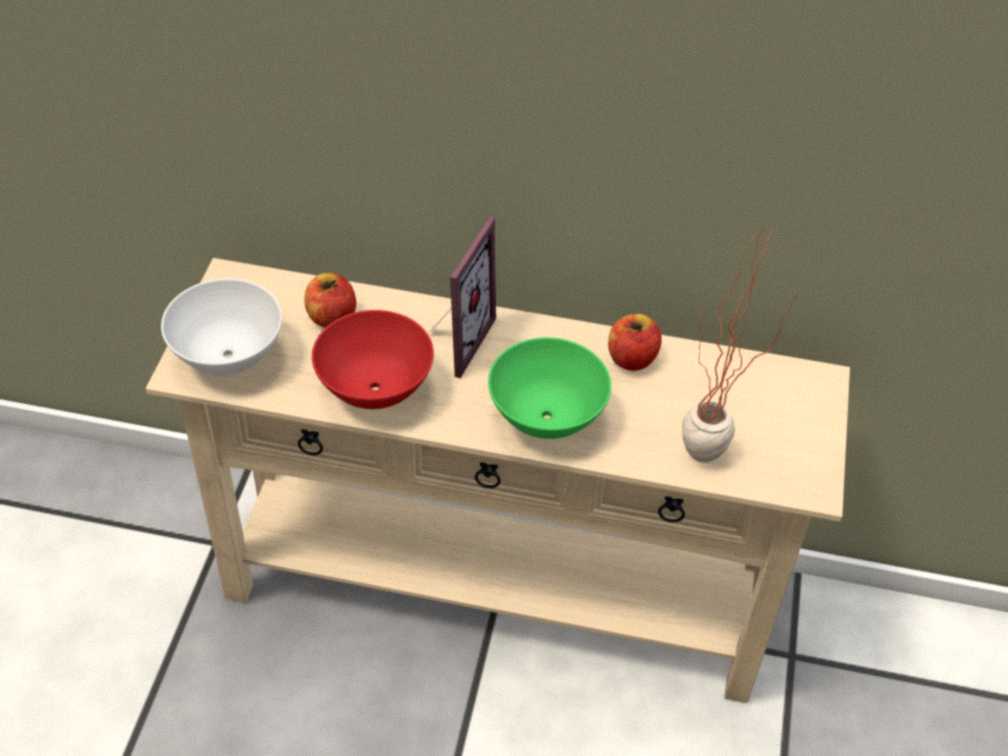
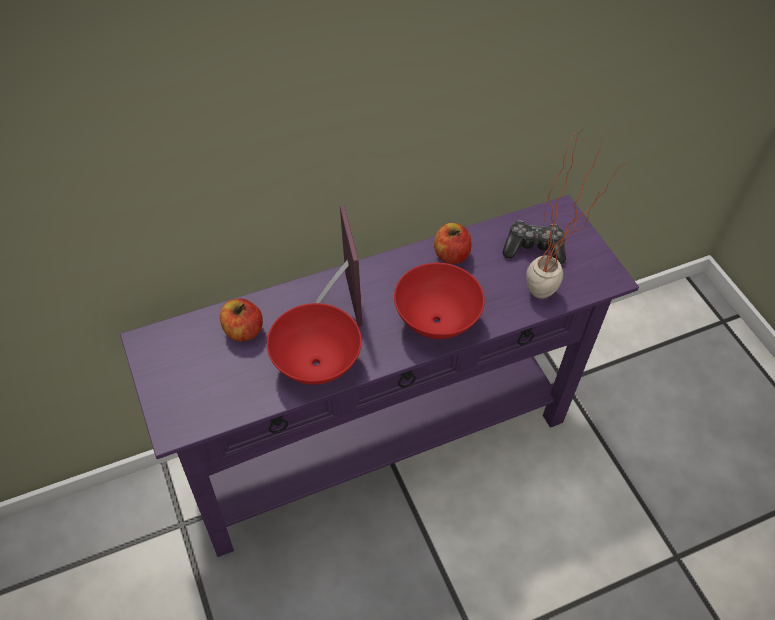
camera: 35 degrees left, 5 degrees up
(230, 357) = (197, 398): white bowl -> none
(494, 592) = (381, 445): beige console table -> purple console table
(547, 418) = (436, 321): green bowl -> red bowl
(742, 403) = (533, 248): none -> game controller

